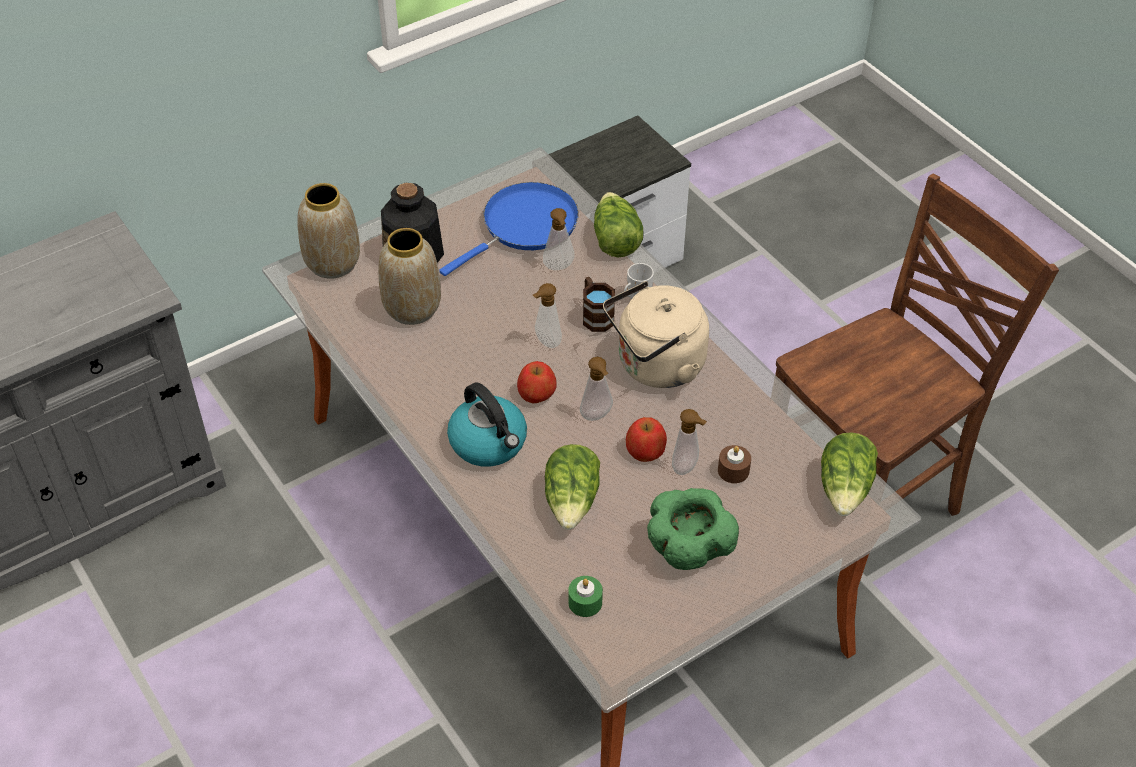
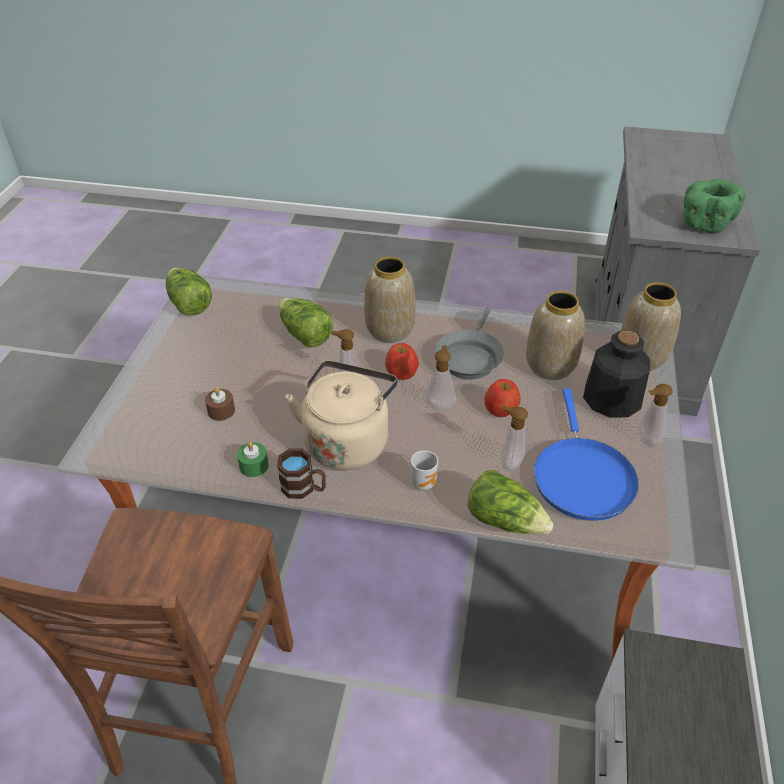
camera: 135 degrees right, 5 degrees down
(462, 363) = (469, 357): none -> grey frying pan
(489, 443) = (390, 330): kettle -> vase
(585, 602) = (242, 300): green candle -> green candle (254, 466)
(595, 315) = (434, 446): brown mug -> brown mug (304, 488)
(645, 450) = (292, 386): apple -> apple (501, 409)
(687, 468) = (254, 393): soap dispenser -> soap dispenser (645, 440)
(689, 550) = (207, 353): green bowl -> green bowl (704, 223)
(845, 489) = (129, 449): lettuce -> lettuce (189, 303)

